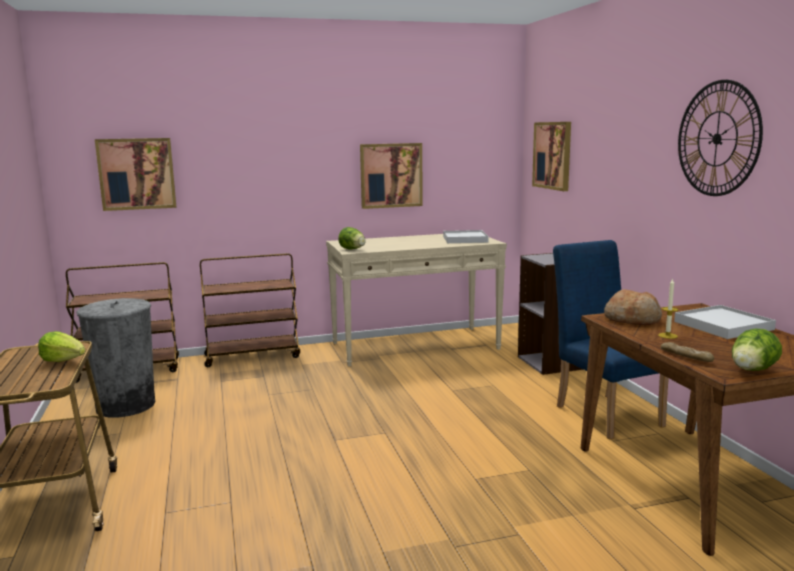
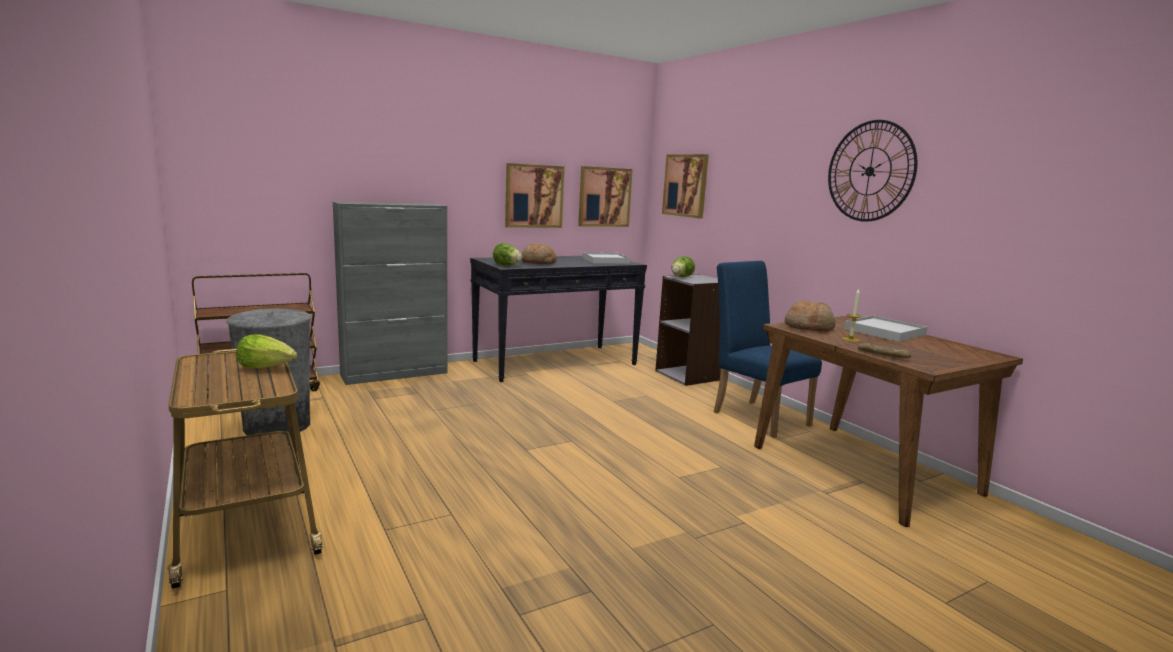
camera: 15 degrees left, 0 degrees up
(137, 174) = (274, 176): picture -> picture (604, 197)
(253, 356) = (395, 374): brown cart -> grey cabinet
(389, 244) = (538, 262): none -> bread
(415, 346) = (555, 362): beige console table -> black console table
(752, 371) = (943, 365): lettuce -> lettuce (681, 277)

